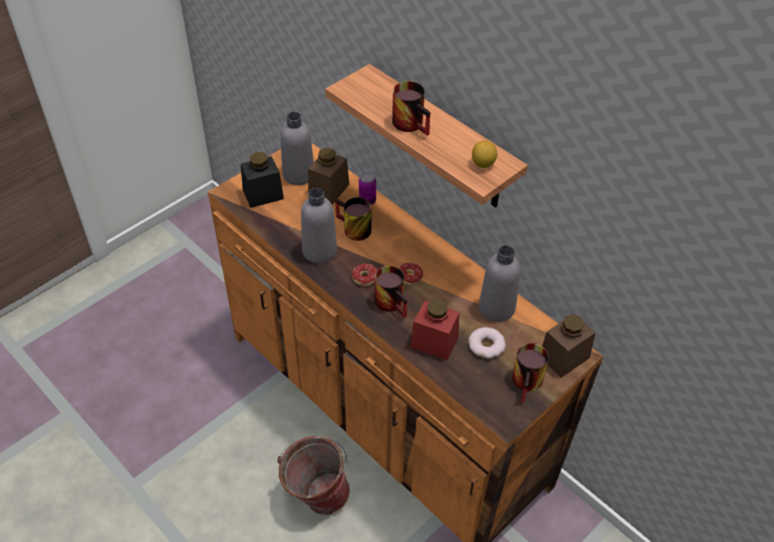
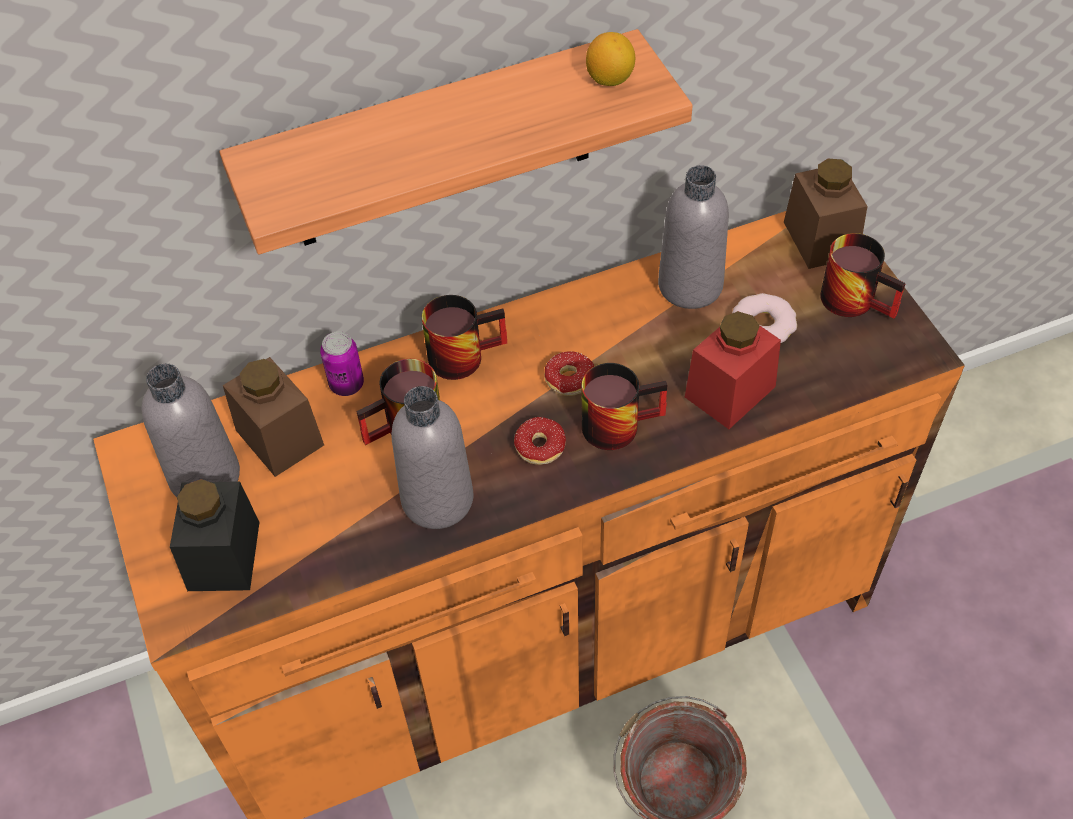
camera: 65 degrees left, 5 degrees up
(413, 123) = (448, 136): mug -> mug (463, 352)

